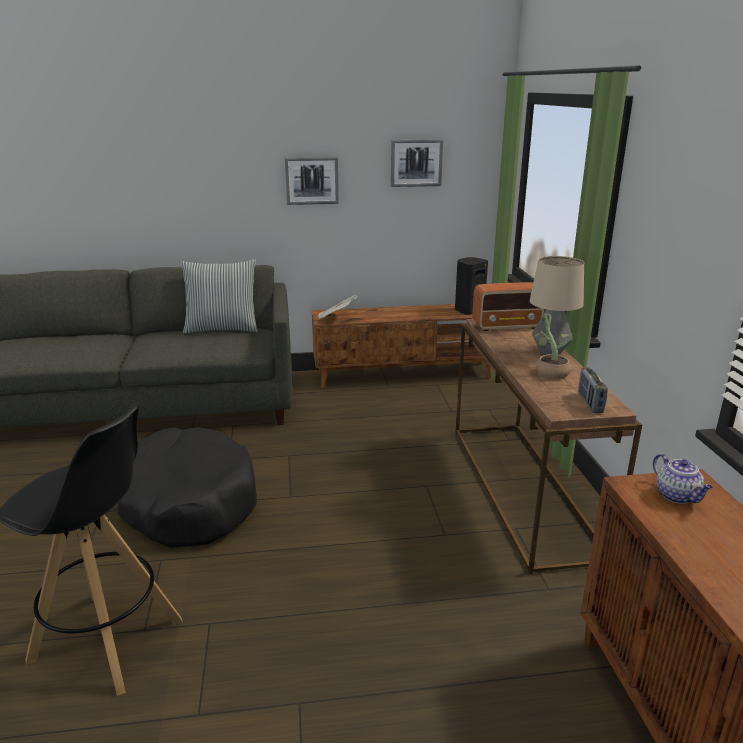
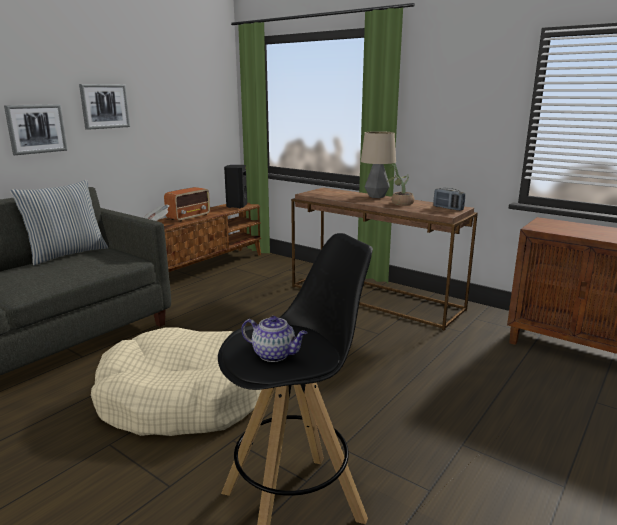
camera: 45 degrees left, 5 degrees down
(188, 502) = (181, 398): black dog bed -> beige dog bed
(416, 163) = (181, 91): picture -> picture (36, 129)
(507, 326) = (326, 192): radio -> radio (189, 217)
(678, 496) = (555, 225): teapot -> teapot (275, 355)

